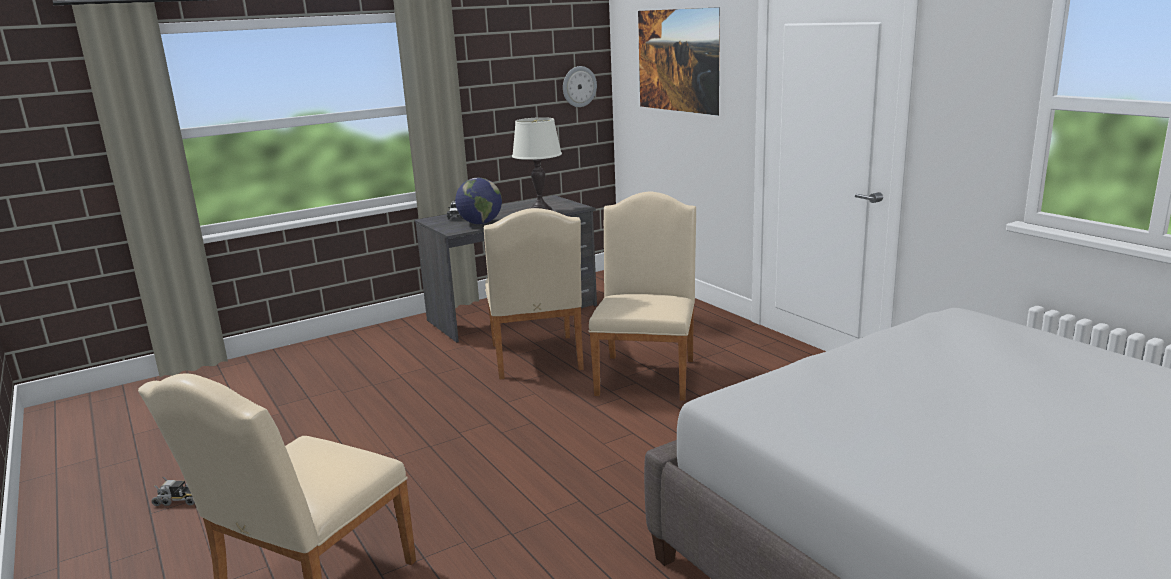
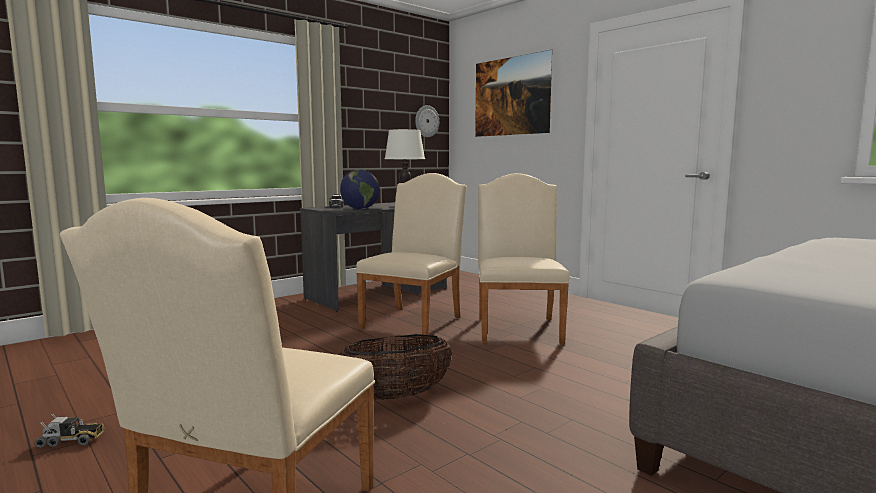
camera: 10 degrees left, 10 degrees down
(473, 465) = (395, 396): none -> basket
(536, 360) = (415, 320): beige chair -> beige chair turned 135 degrees counterclockwise

